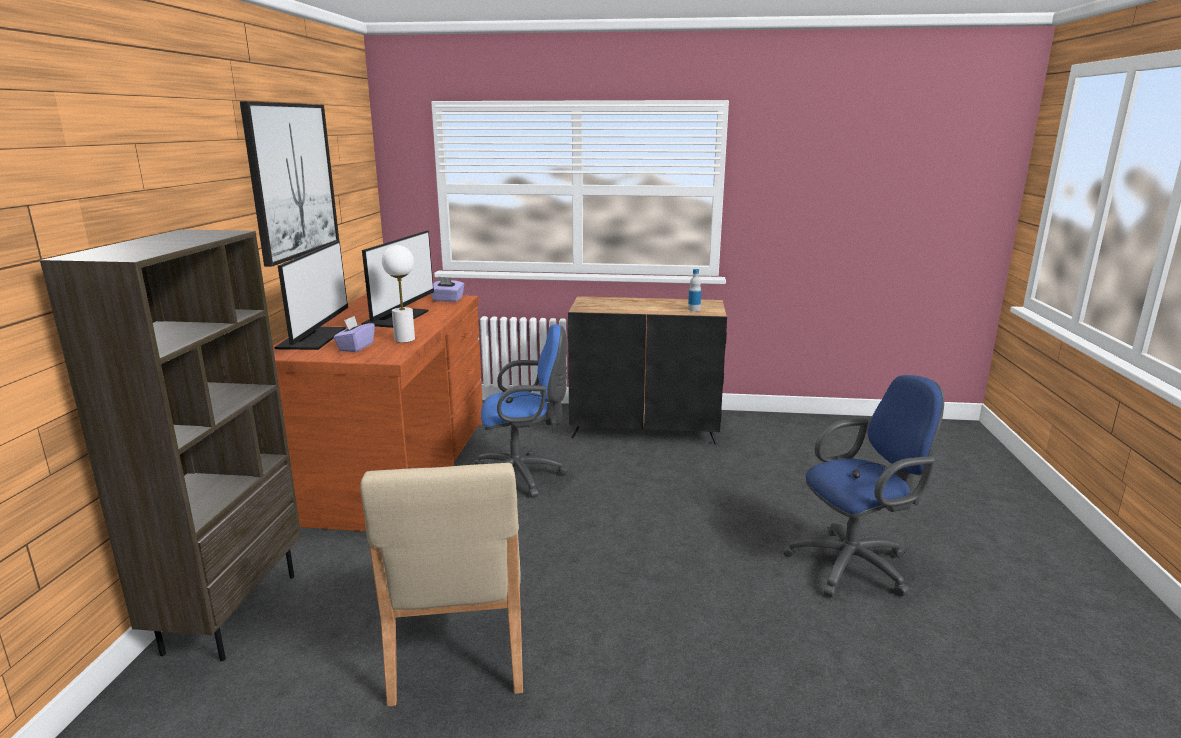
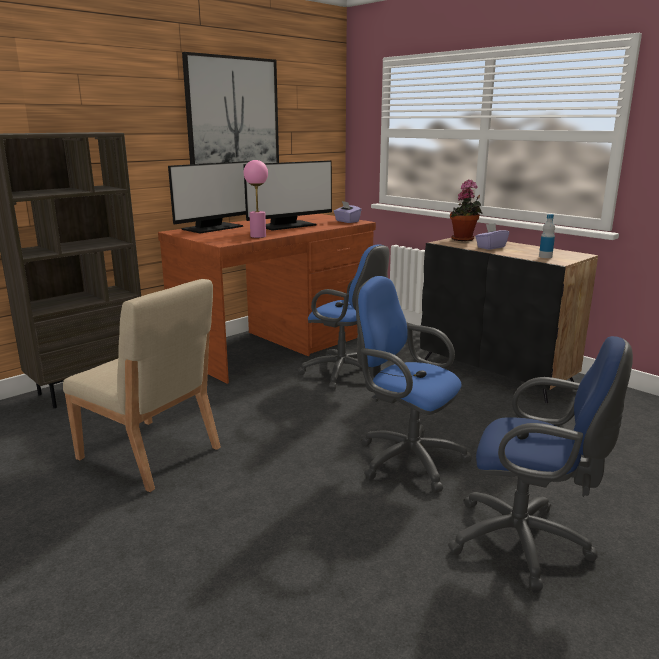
camera: 40 degrees right, 0 degrees up
(355, 347) = (221, 235): purple tissue box -> purple tissue box (490, 247)
(405, 339) = (258, 236): white table lamp -> pink table lamp
(457, 650) = (150, 454): beige chair -> beige chair turned 90 degrees counterclockwise
(592, 302) = (464, 239): none -> potted plant
(691, 537) = (405, 458): none -> blue office chair

